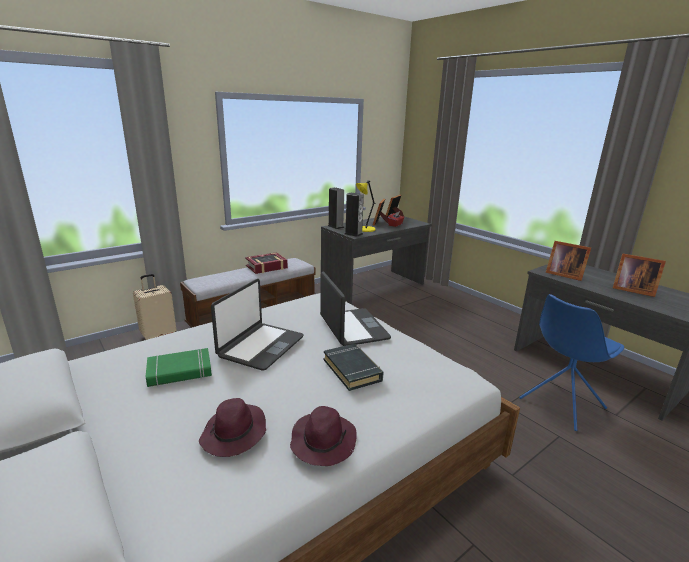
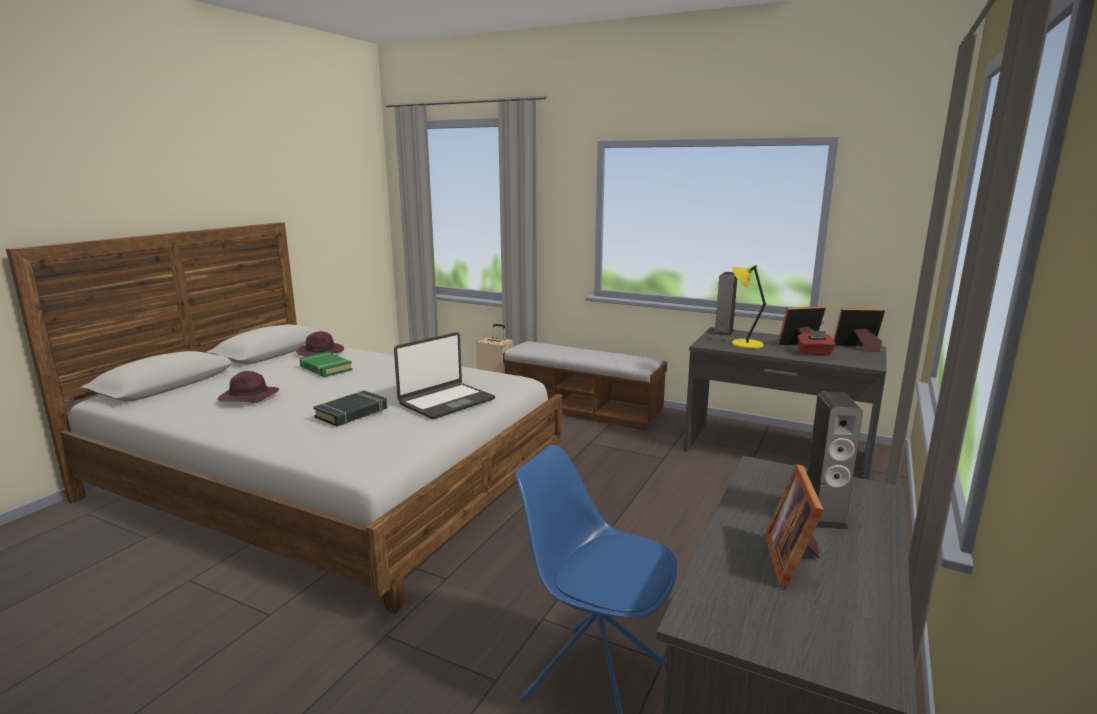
camera: 65 degrees right, 5 degrees down
(260, 346) = (379, 379): laptop -> none
(266, 267) = (603, 355): book -> none
(323, 441) = (243, 423): purple hat -> purple hat (321, 353)
(353, 234) = (710, 343): speaker -> speaker (823, 515)
(563, 274) = (776, 486): picture frame -> none

